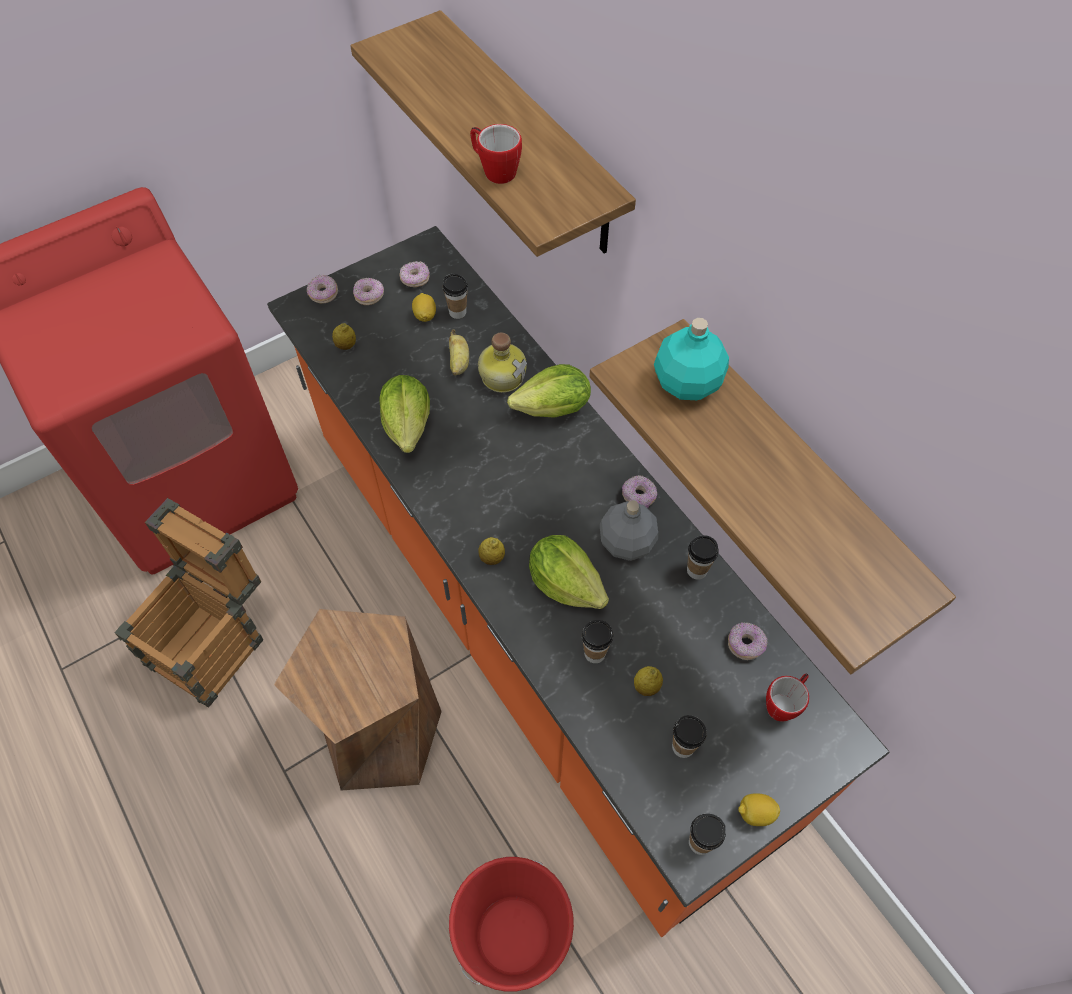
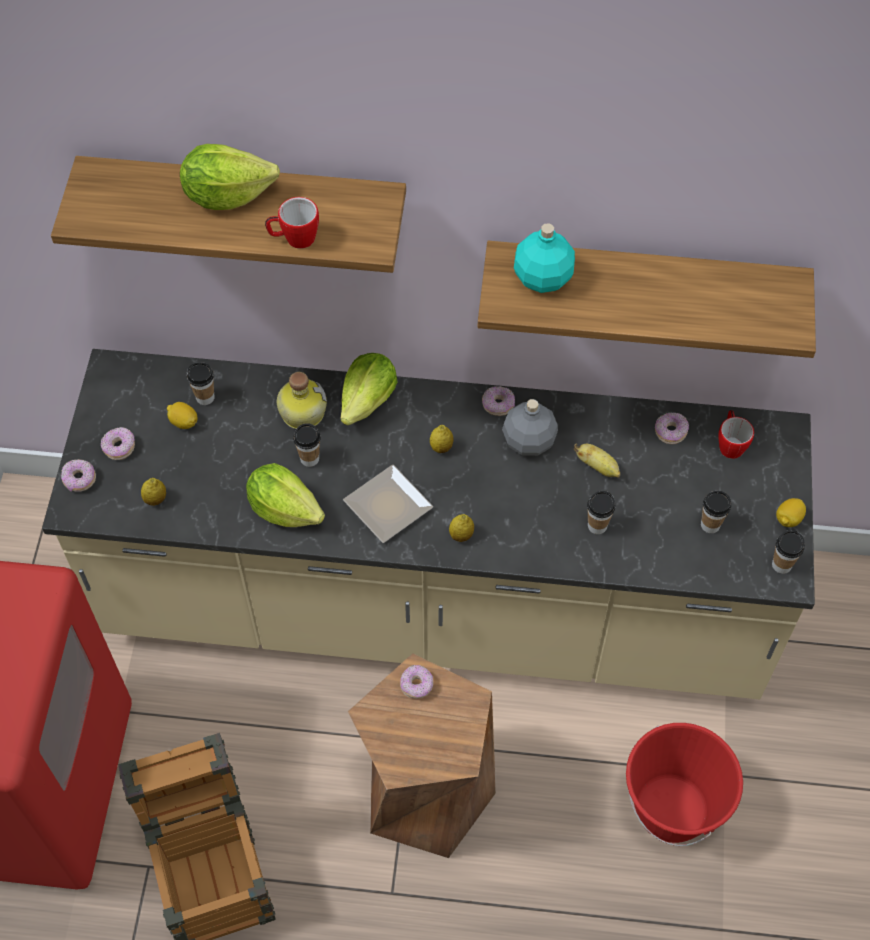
camera: 50 degrees left, 0 degrees up
(415, 279) = (137, 403): donut -> donut (417, 685)
(459, 363) = (258, 432): banana -> banana (598, 467)
(474, 491) = (391, 506): none -> plate
(536, 623) = (435, 604): orange counter -> beige counter
(565, 583) = (526, 503): lettuce -> lettuce (227, 195)
(646, 686) = (649, 513): lemon -> lemon (441, 447)
(697, 570) = (590, 416): cup -> cup (309, 458)

